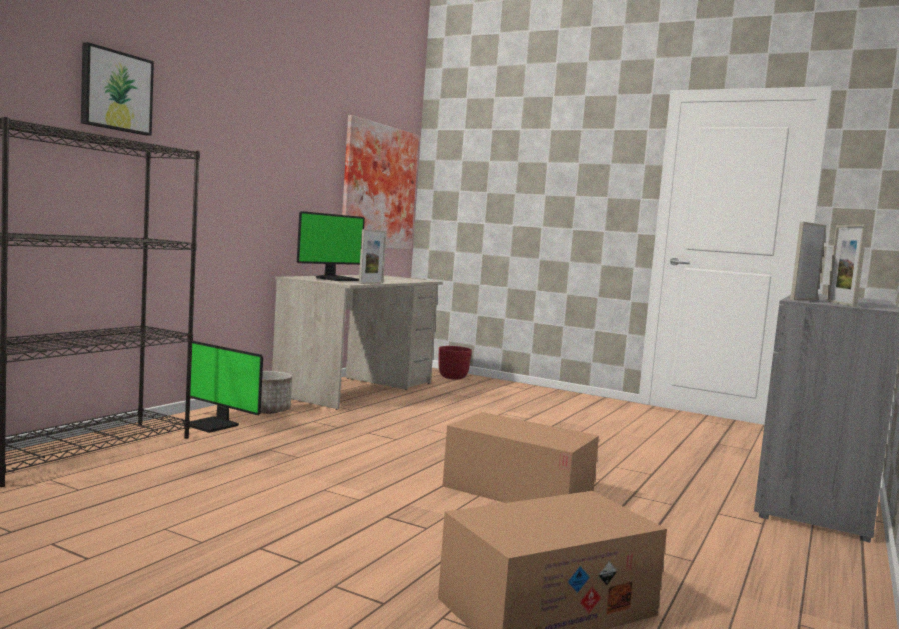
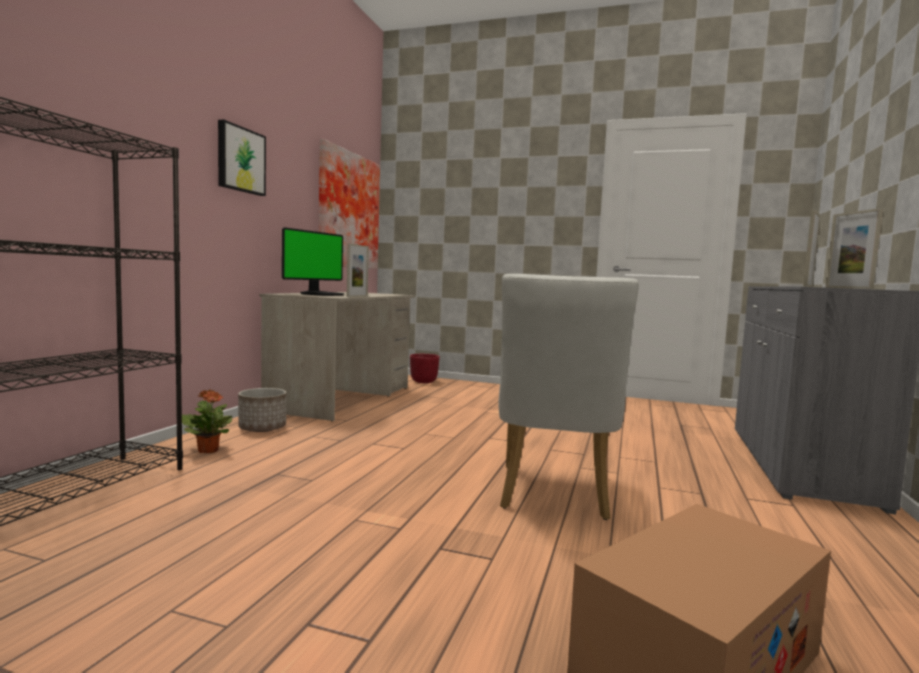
camera: 10 degrees left, 0 degrees up
(115, 91) = (69, 78): picture -> picture (240, 160)
(213, 425) = (208, 450): monitor -> potted plant
(518, 491) = (553, 495): cardboard box -> white chair

